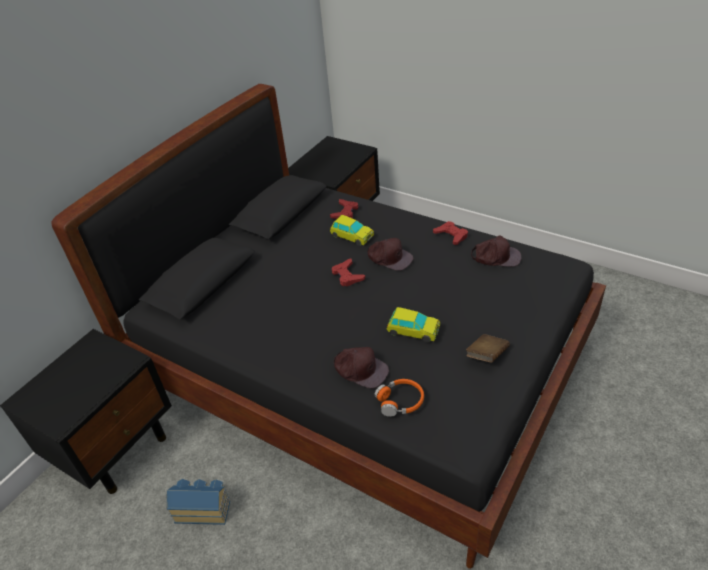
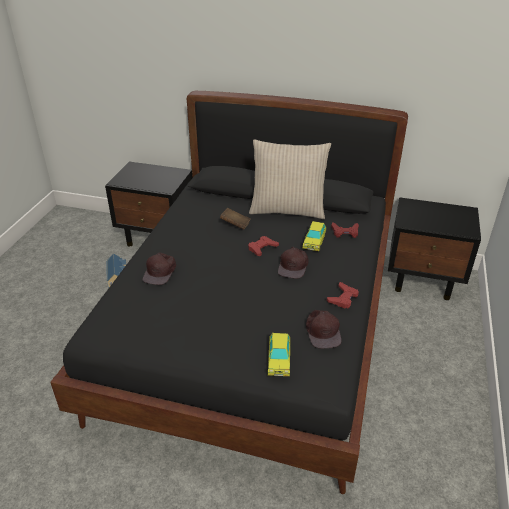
camera: 70 degrees right, 5 degrees down
(278, 245) = (287, 210): none -> beige pillow
(400, 401) = (129, 294): orange headphones -> none
(413, 331) = (205, 291): toy car -> toy car (279, 360)
(486, 355) = (186, 337): brown book -> brown book (235, 225)

